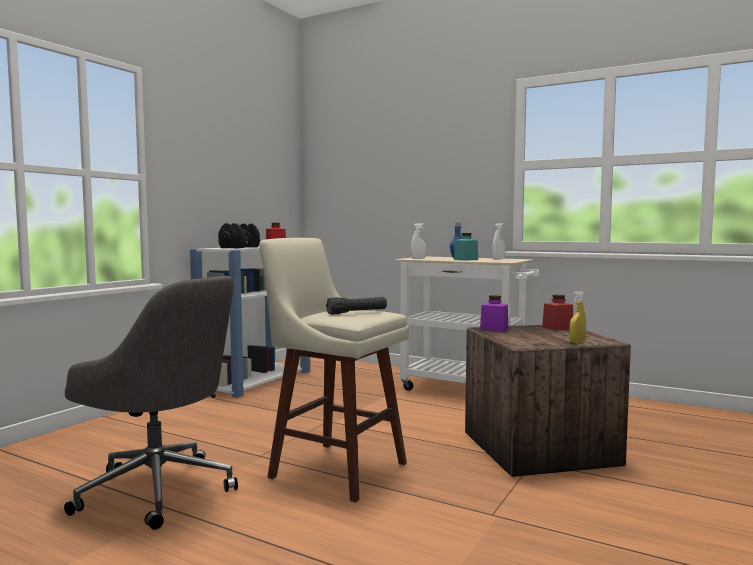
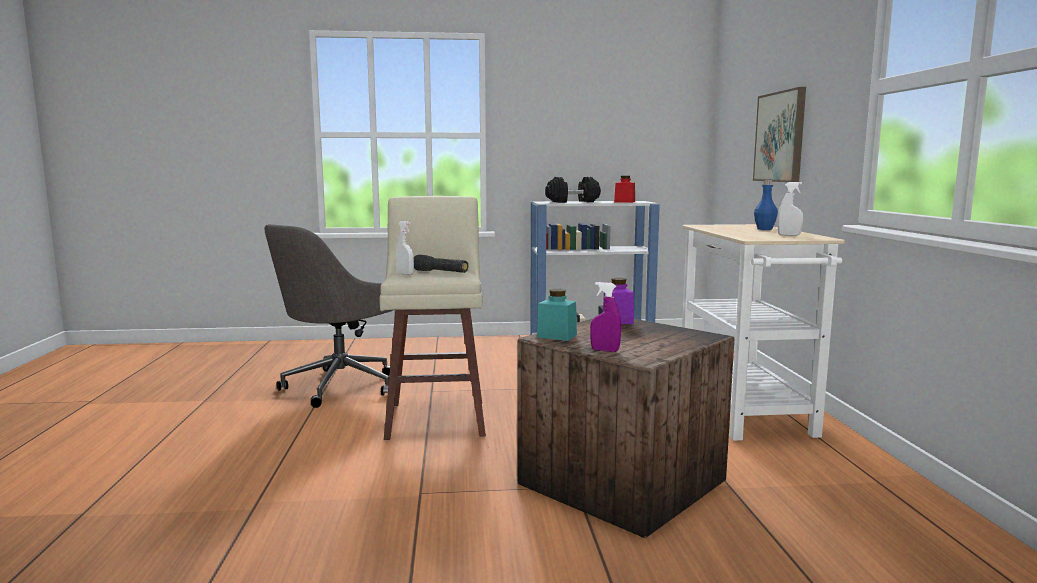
camera: 55 degrees right, 5 degrees up
(158, 491) = (340, 387): grey office chair -> grey office chair turned 45 degrees clockwise
(408, 194) = (780, 137): none -> picture
(418, 258) = (707, 226): white spray bottle -> white spray bottle (405, 274)
(466, 259) = (738, 232): turquoise jar -> turquoise jar (557, 336)
(557, 328) = (687, 336): red jar -> none
(577, 342) = (605, 350): yellow spray bottle -> purple spray bottle

